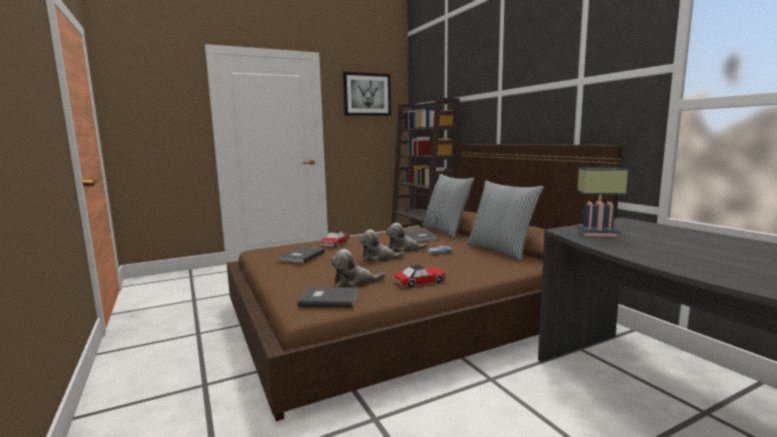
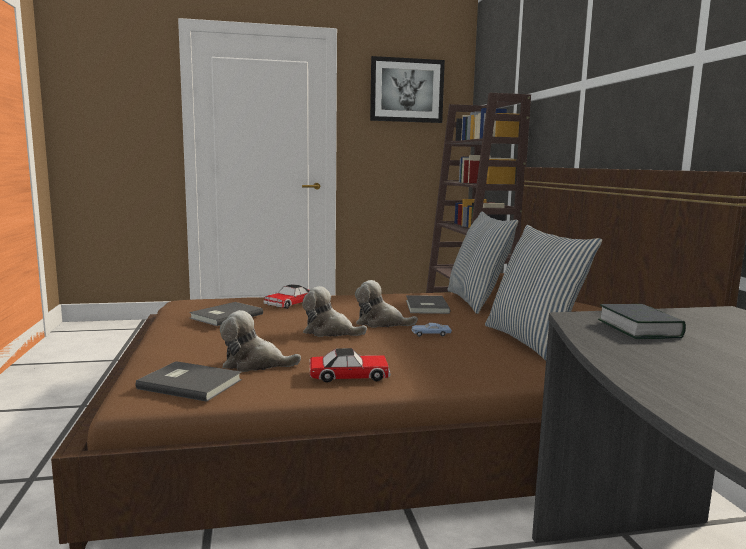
camera: 15 degrees right, 0 degrees up
(598, 233) = (639, 329): table lamp -> book

